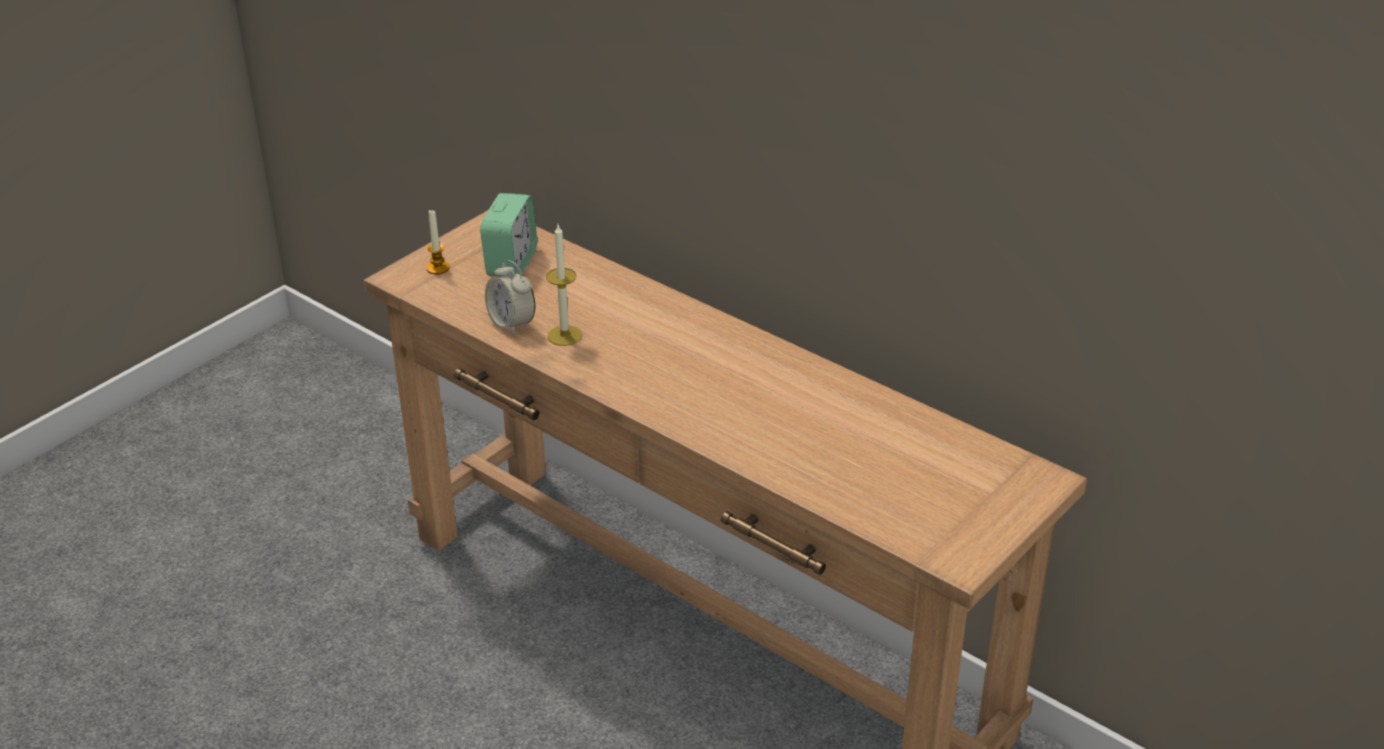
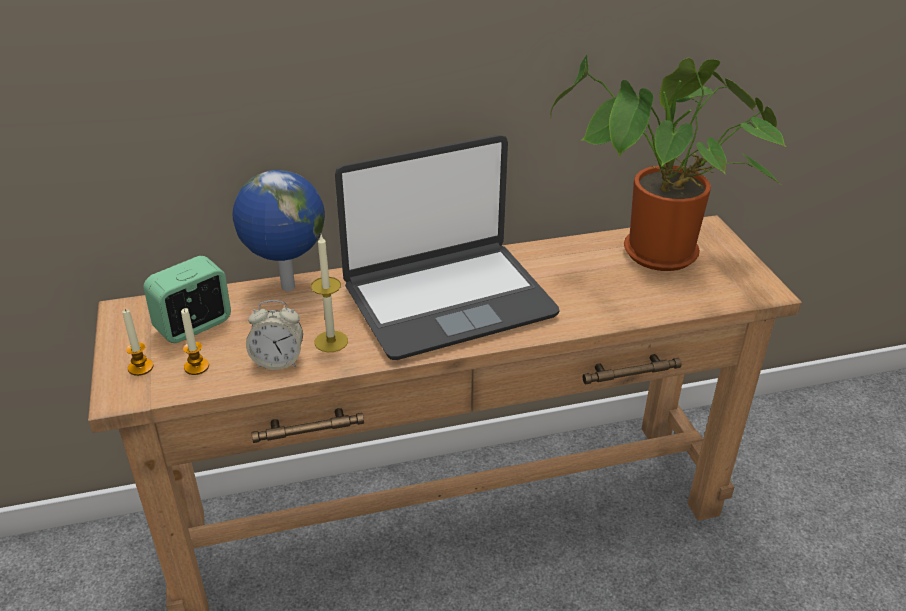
camera: 55 degrees left, 0 degrees up
(465, 291) = (196, 367): none -> candle
(511, 263) = (194, 326): alarm clock -> alarm clock turned 90 degrees counterclockwise
(611, 278) = (287, 288): none -> globe
(694, 367) = (448, 300): none -> laptop
(929, 462) = (654, 257): none -> potted plant

